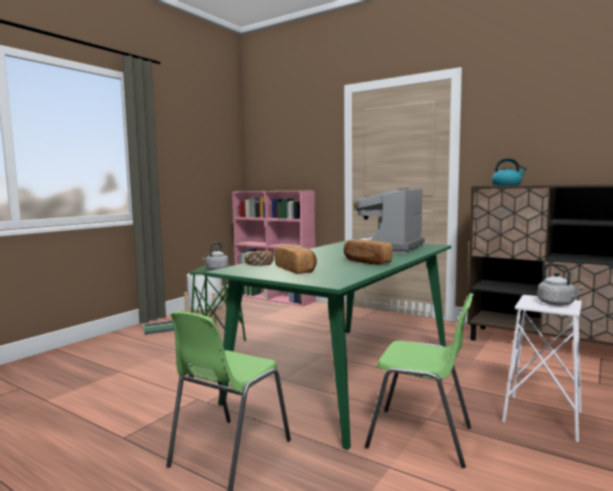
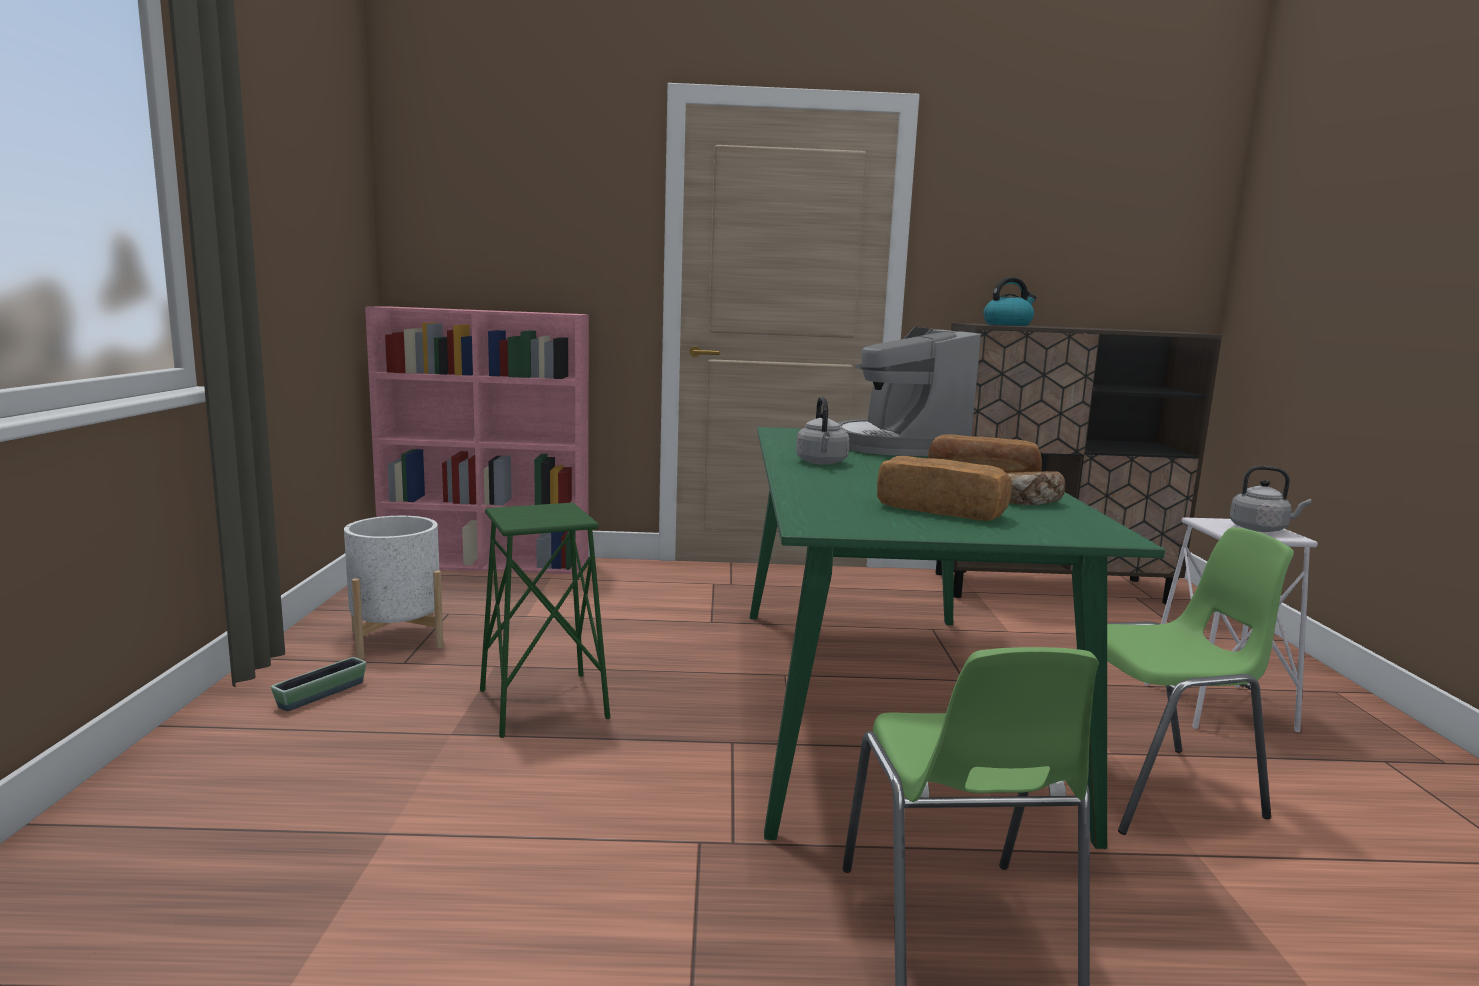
camera: 35 degrees left, 5 degrees up
(216, 269) = (556, 518): grey kettle -> grey kettle (821, 463)
(259, 265) = (827, 504): bread -> bread (1030, 502)

